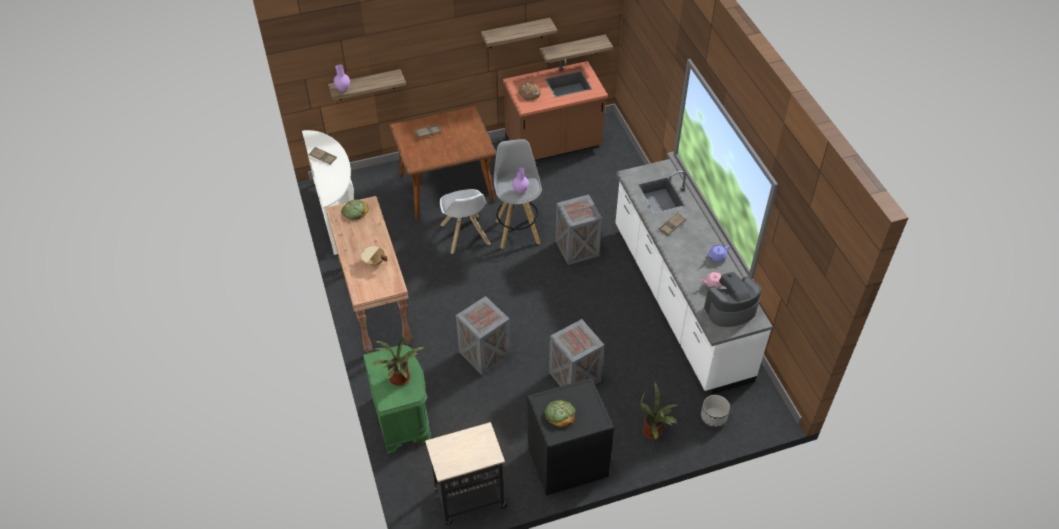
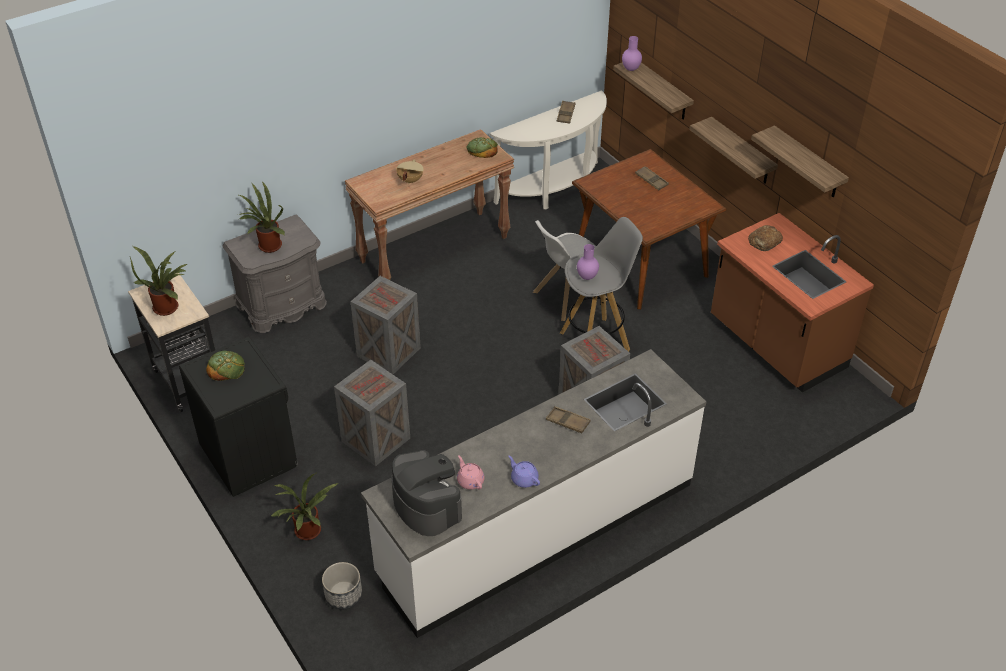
camera: 75 degrees right, 5 degrees down
(402, 417) = (284, 306): green nightstand -> grey nightstand
(470, 450) = (168, 306): none -> potted plant
(572, 49) = (862, 250): shelf -> shelf (742, 152)

